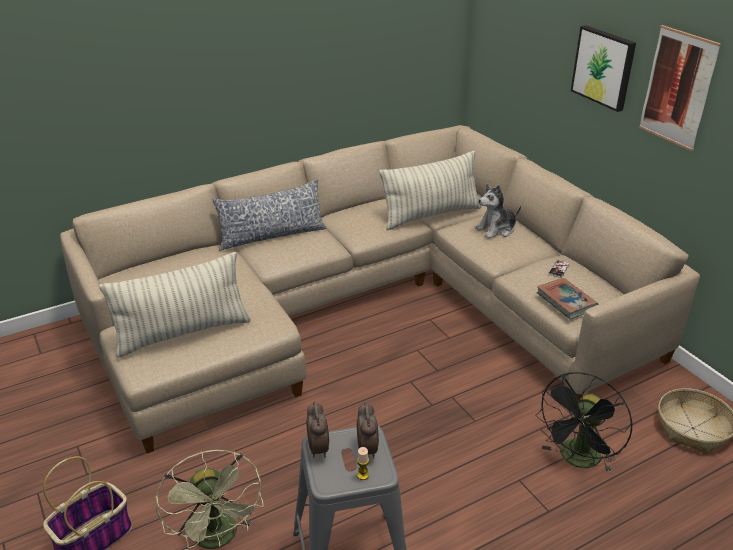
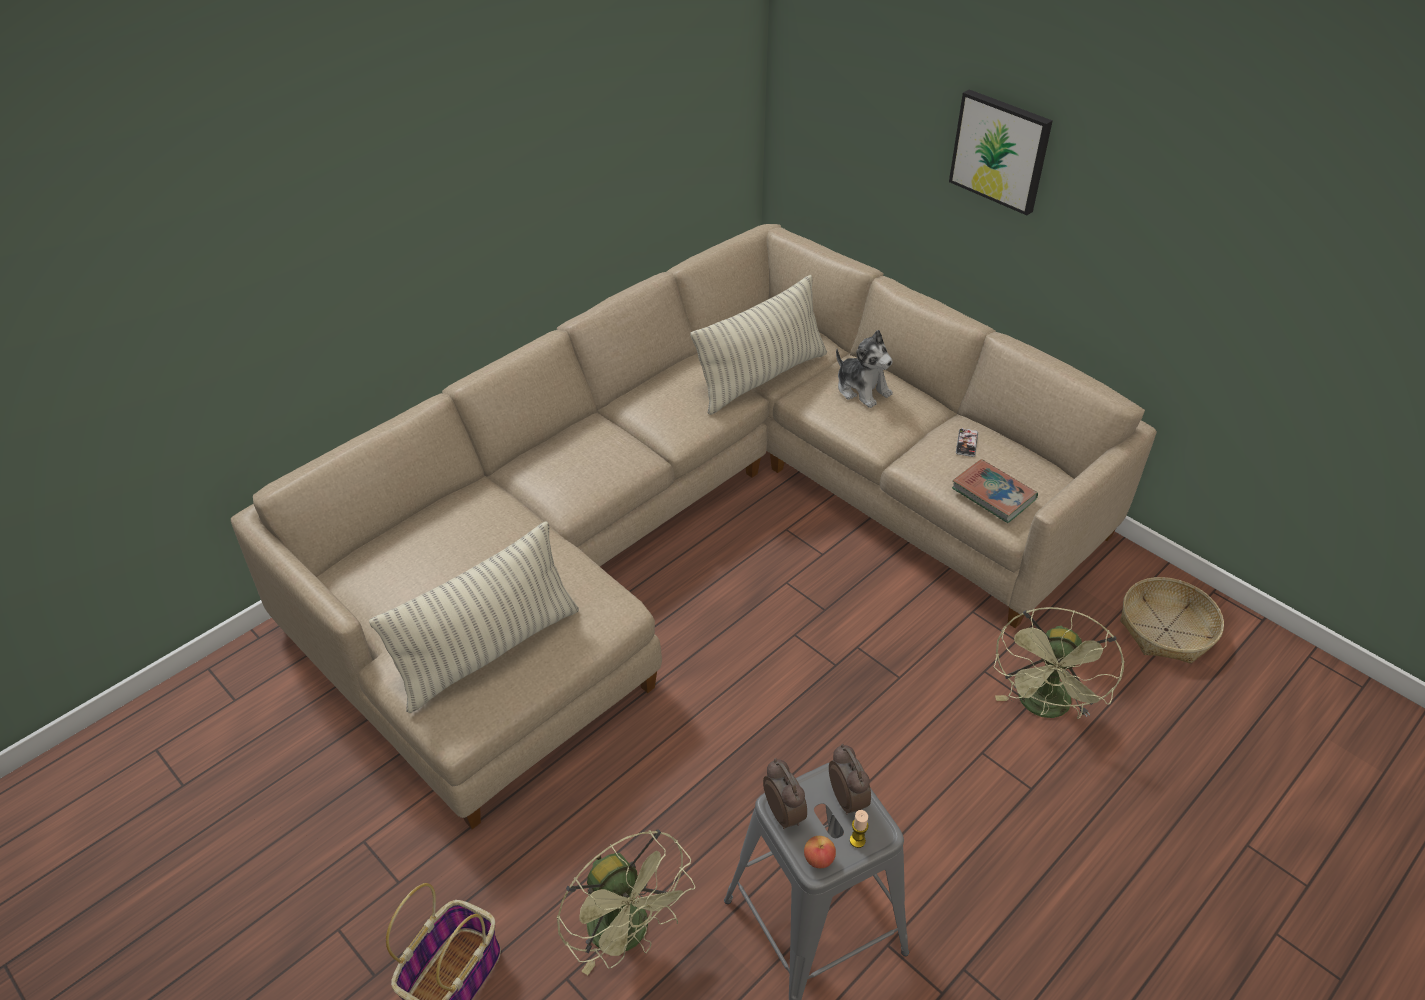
camera: 15 degrees left, 10 degrees up
(271, 235) = (547, 454): pillow -> none
(330, 480) = (818, 859): none -> apple
(496, 229) = (862, 389): plush toy -> plush toy turned 90 degrees counterclockwise
(578, 461) = (1044, 708): black fan -> green fan
(677, 88) = (1119, 187): picture -> none

